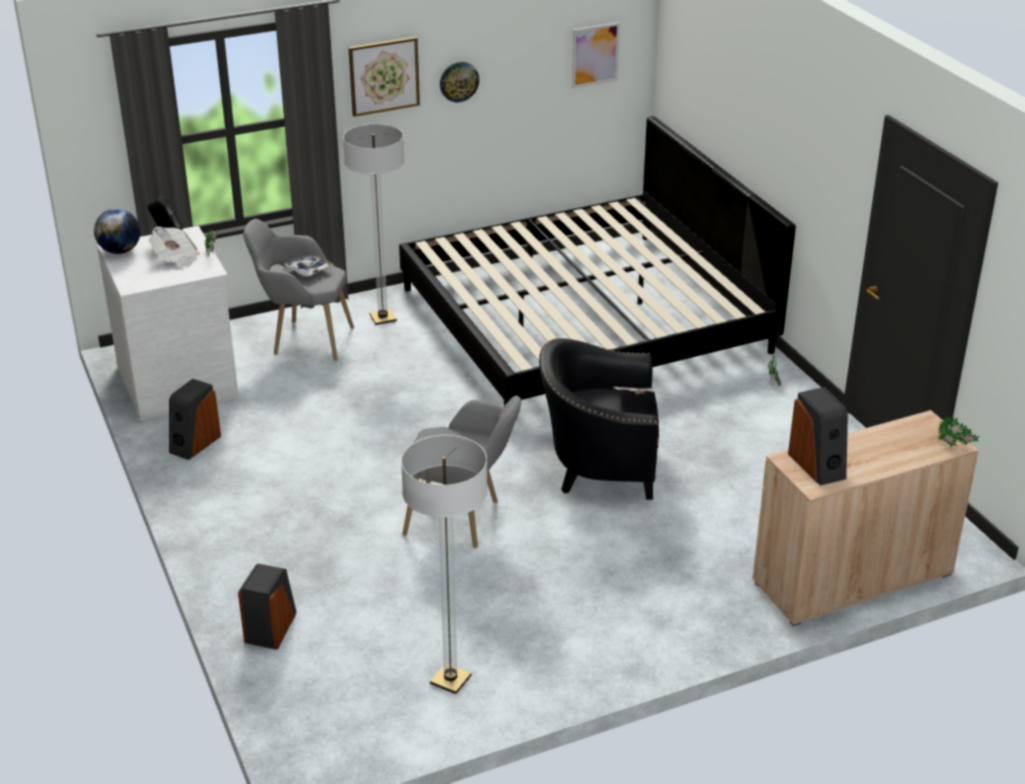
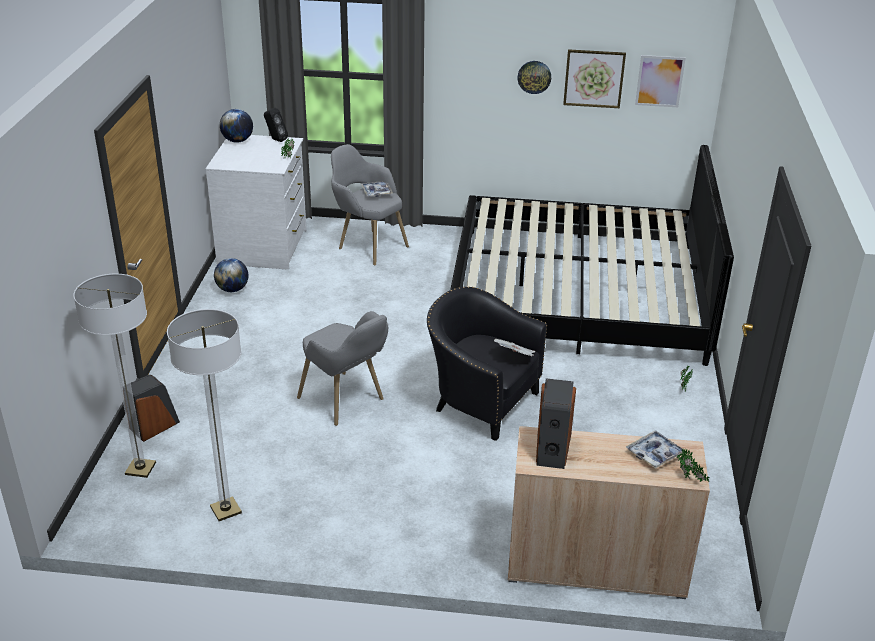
camera: 30 degrees right, 0 degrees up
(176, 258) = (264, 155): newspaper -> none
(194, 443) = (232, 289): speaker -> globe
(383, 318) = (434, 247): floor lamp -> floor lamp (140, 469)
(384, 76) = (471, 58): picture -> picture (594, 78)
(905, 436) = (654, 454): none -> tray

